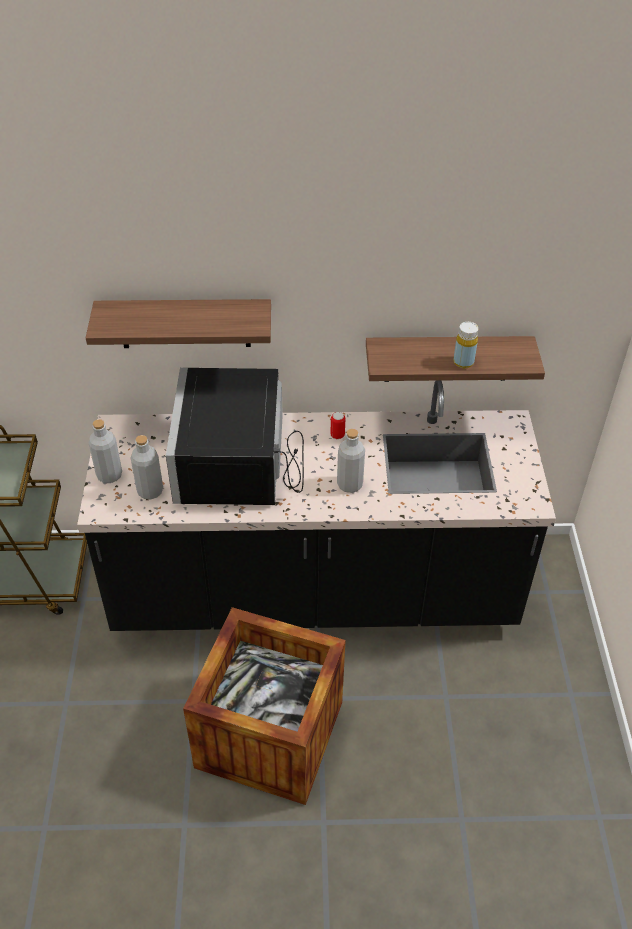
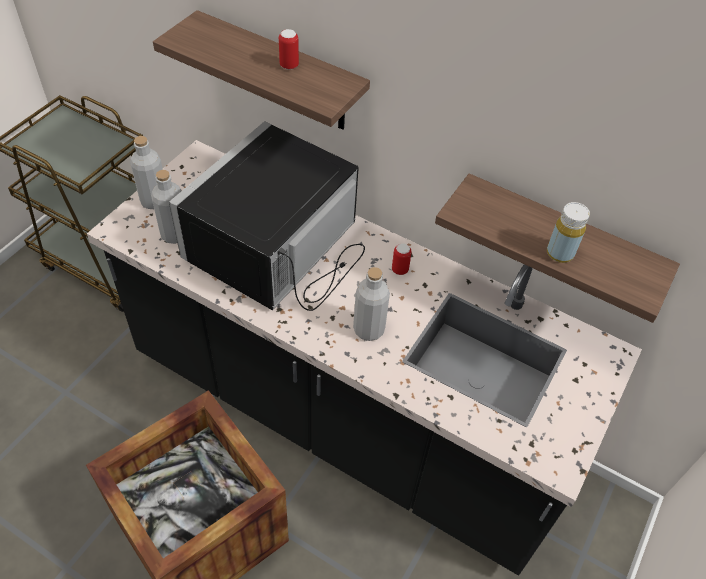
camera: 30 degrees right, 5 degrees up
(206, 313) = (289, 66): none -> can

